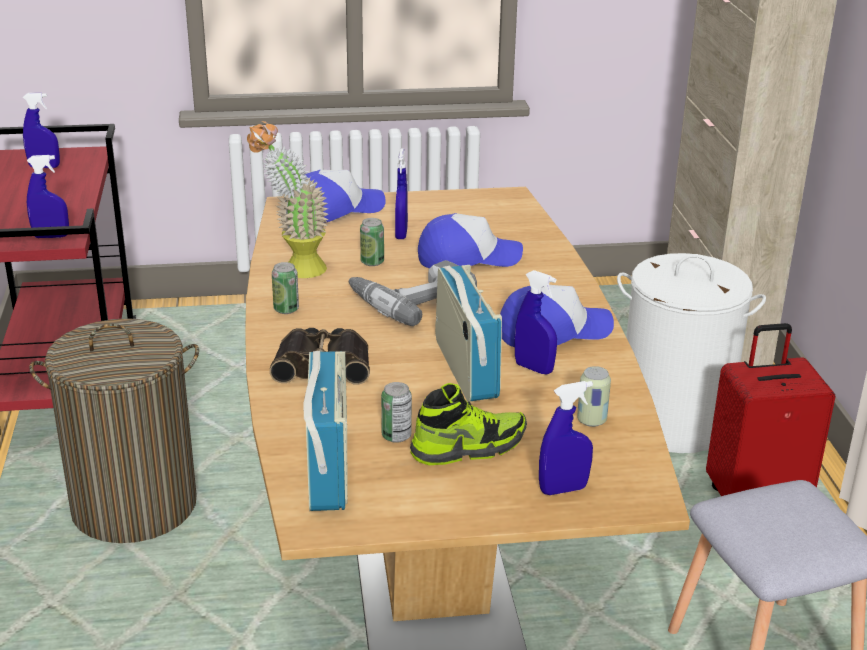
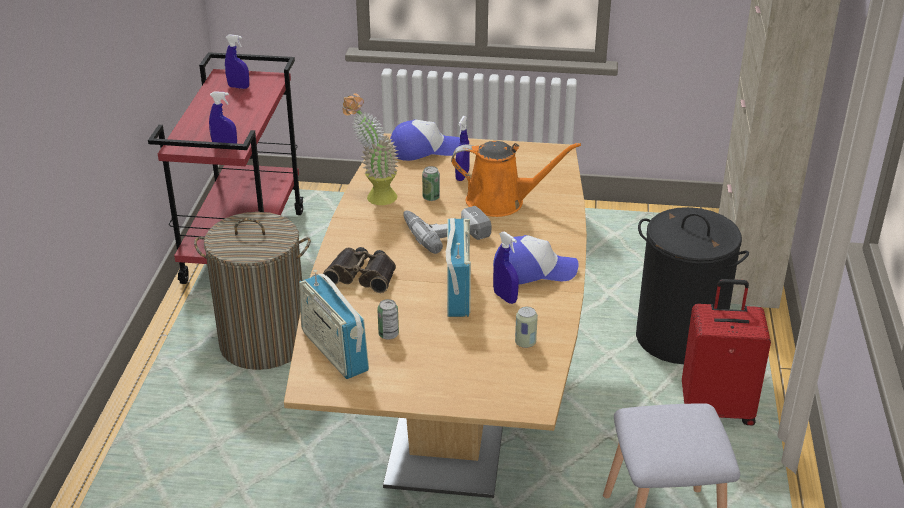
camera: 15 degrees right, 5 degrees up
(286, 309) = (355, 228): can -> none
(328, 469) = (334, 351): radio -> radio turned 135 degrees clockwise
(468, 257) = (501, 202): cap -> orange watering can
(468, 447) = (432, 350): shoe -> none
(563, 489) = (480, 389): blue spray bottle -> none
(672, 423) = (678, 338): white laundry basket -> black laundry basket

